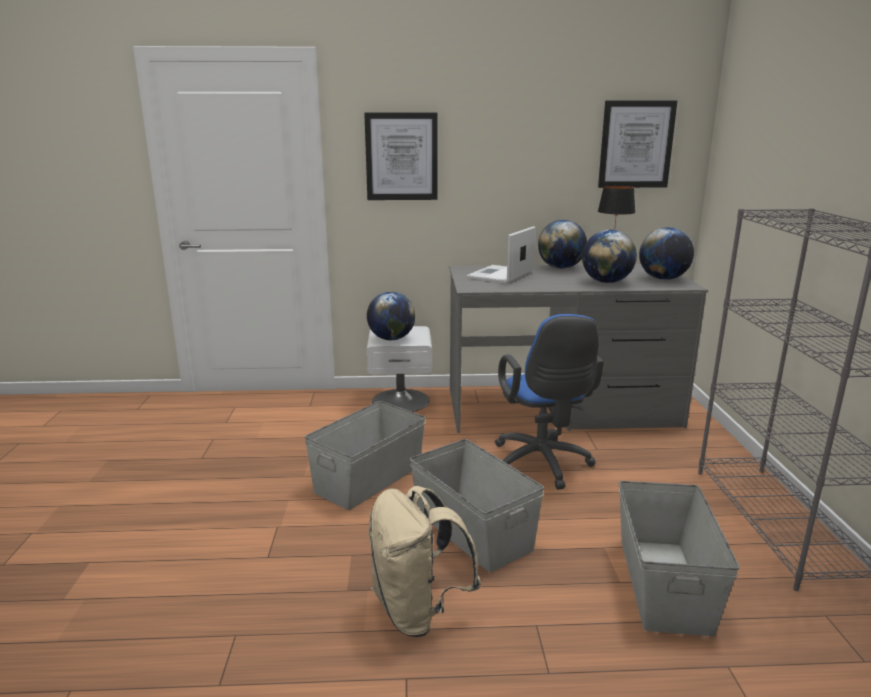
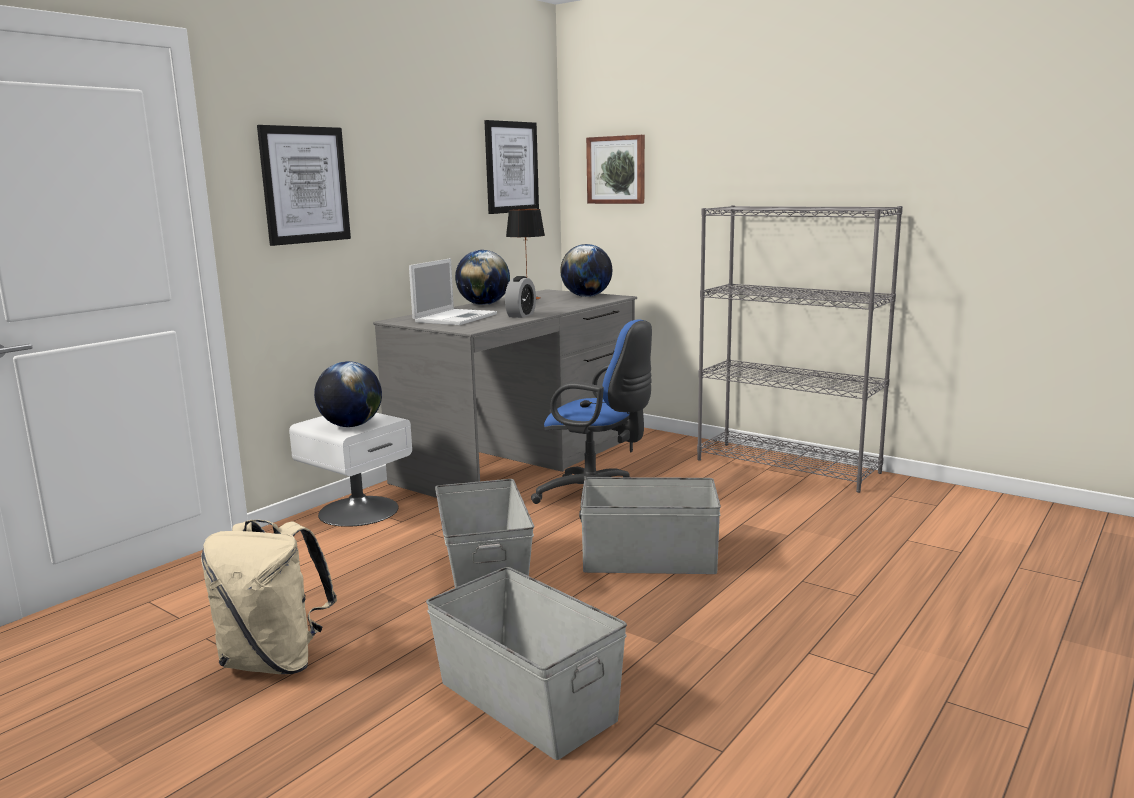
camera: 50 degrees left, 5 degrees down
(418, 611) = (729, 619): beige backpack -> beige backpack (275, 661)
(500, 275) = (456, 318): laptop -> laptop turned 135 degrees counterclockwise
(545, 285) = (521, 315): none -> alarm clock
(606, 282) = (557, 305): globe -> none
(664, 583) = (807, 522): grey storage box -> grey storage box (527, 699)
(743, 153) = (616, 170): none -> picture

